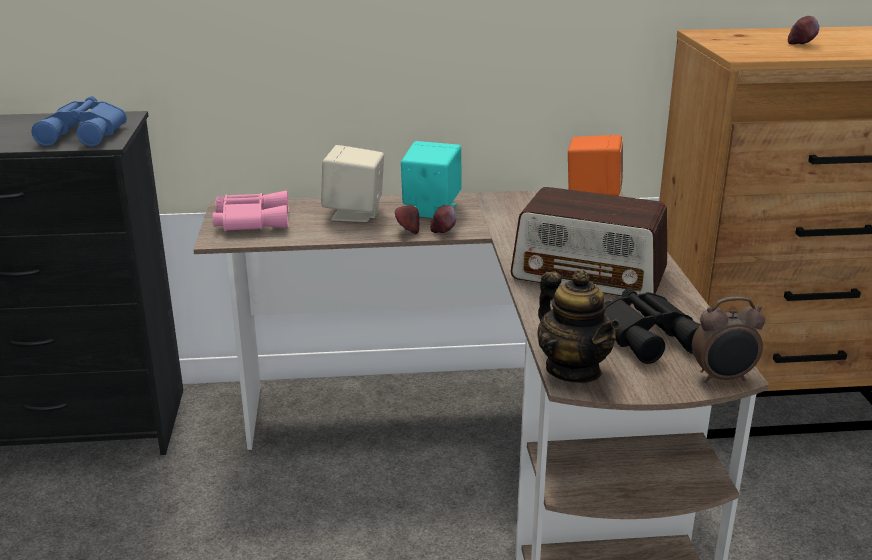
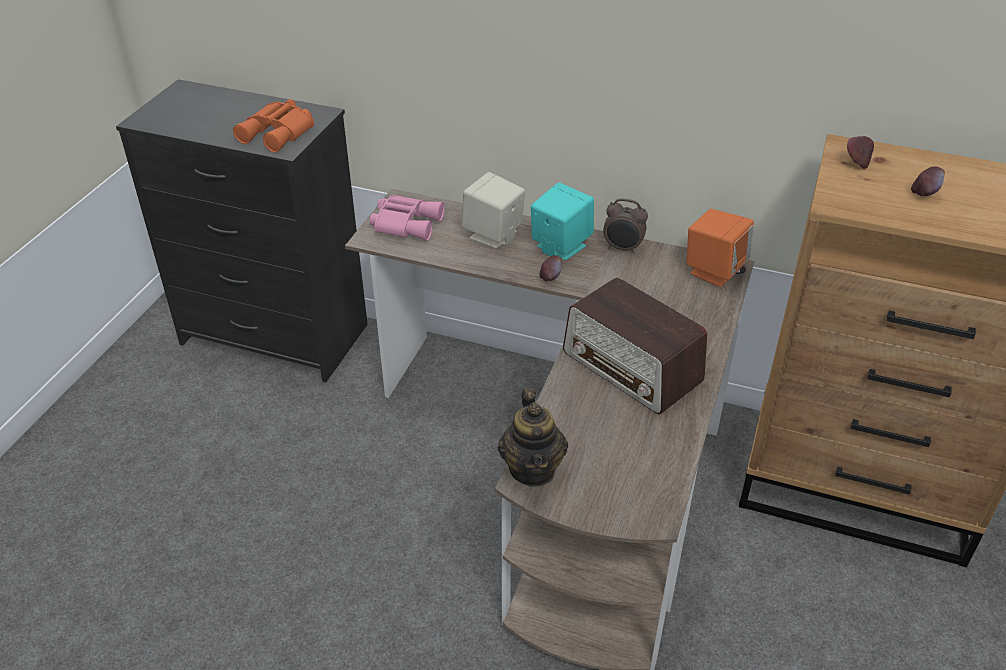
camera: 25 degrees right, 15 degrees up
(85, 134) = (279, 133): blue binoculars -> orange binoculars
(407, 231) = (521, 269): apple -> apple (856, 163)
(648, 335) = (623, 453): black binoculars -> none
(723, 378) = (643, 520): alarm clock -> alarm clock (622, 248)

